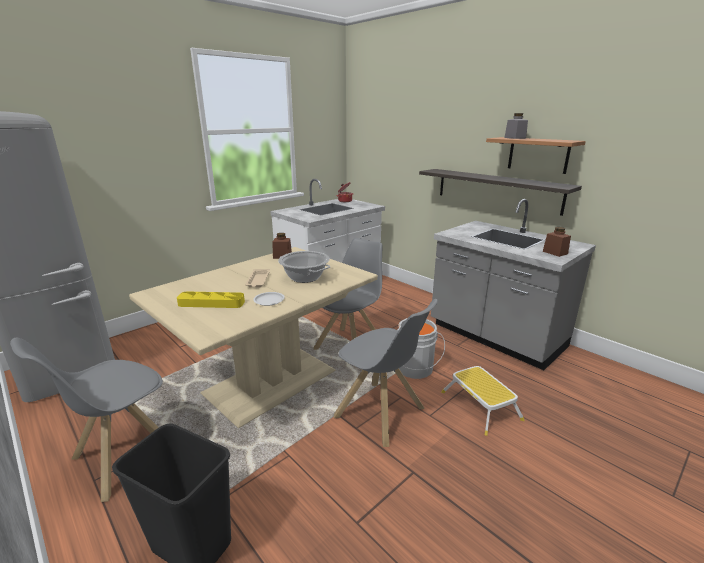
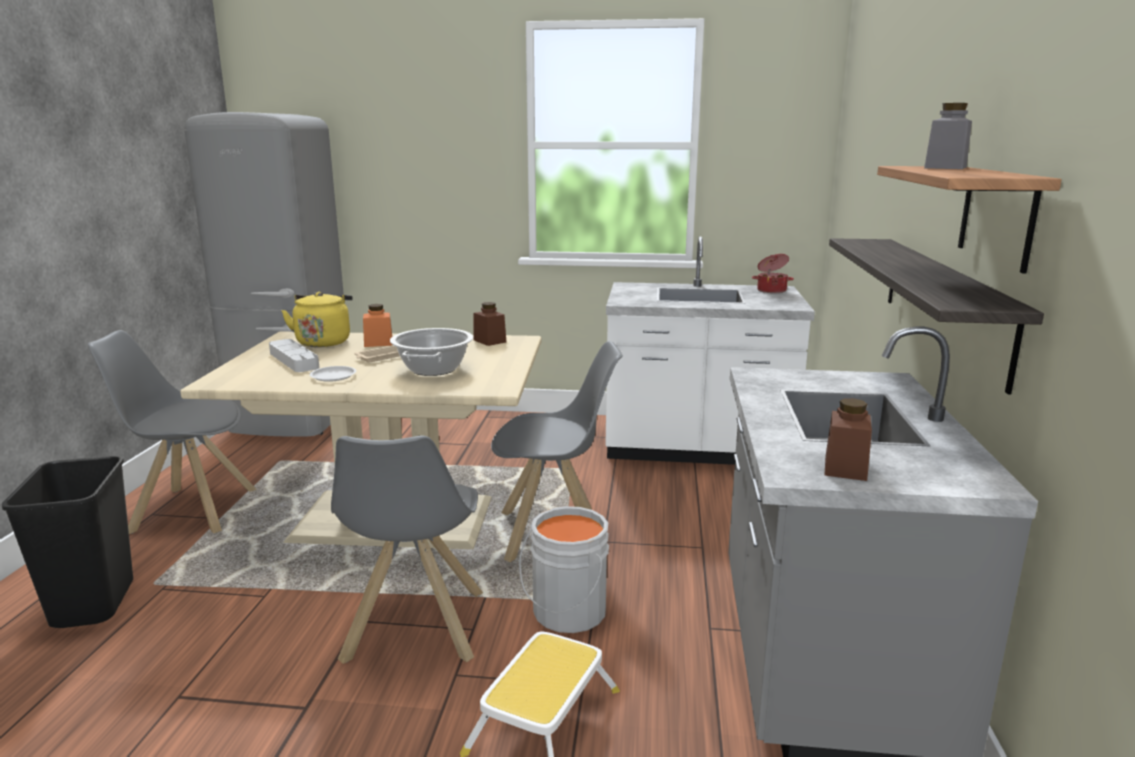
camera: 50 degrees right, 5 degrees down
(190, 287) = (324, 341): none -> yellow kettle
(211, 303) = (294, 360): yellow tray -> grey tray
(228, 277) = (378, 343): none -> orange jar

